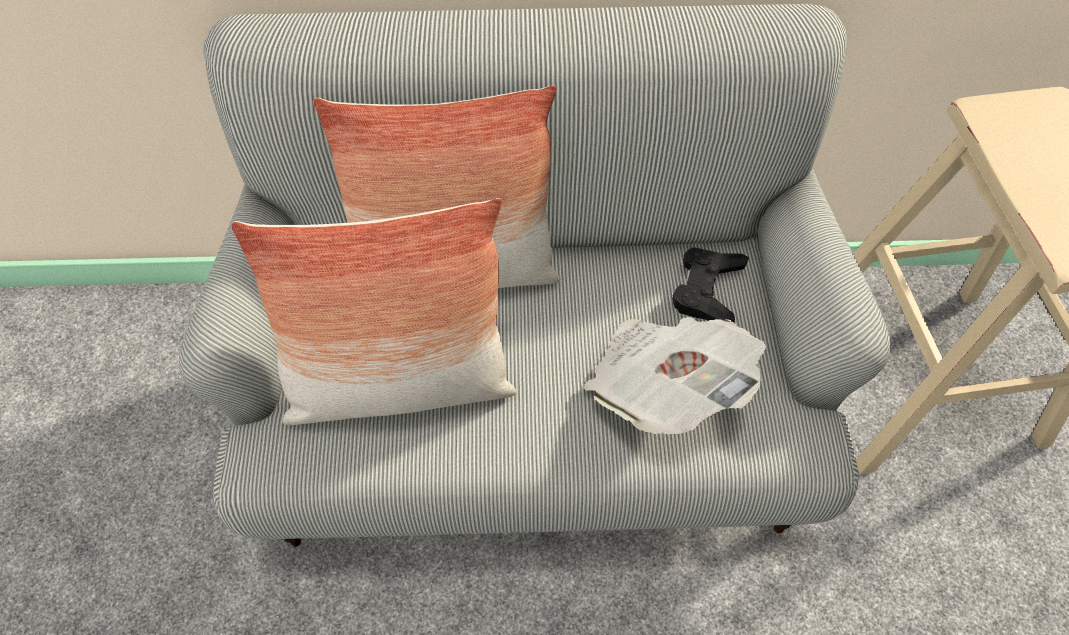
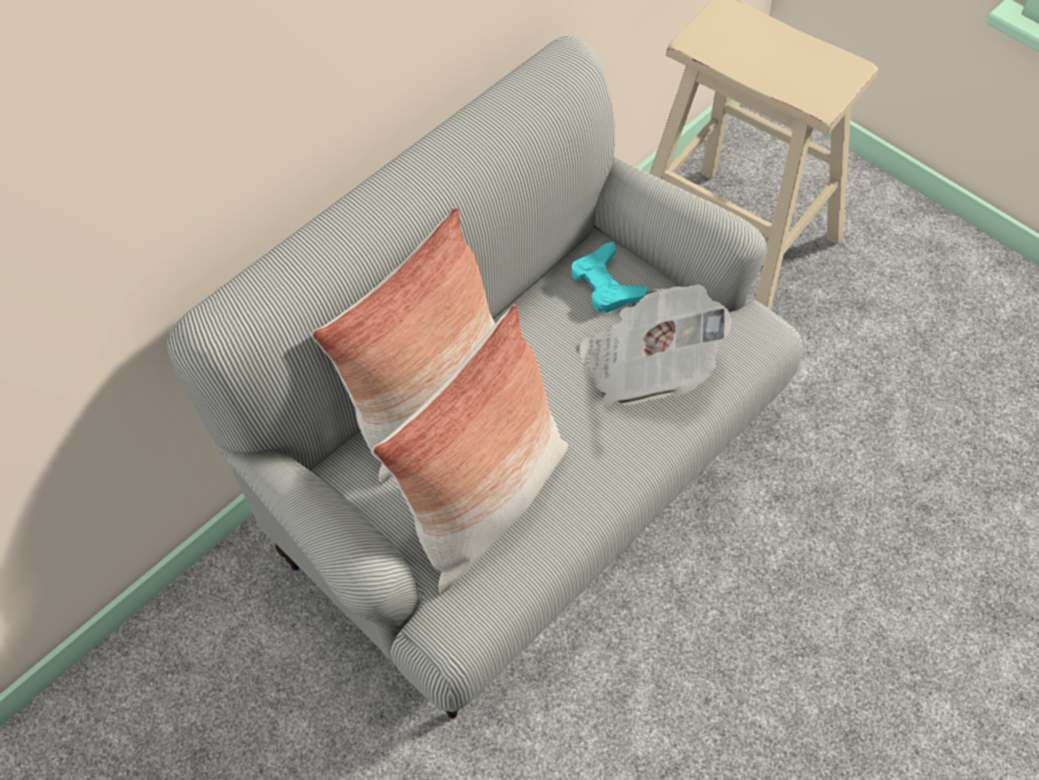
camera: 45 degrees left, 0 degrees up
(707, 290) = (606, 284): black game controller -> turquoise game controller

